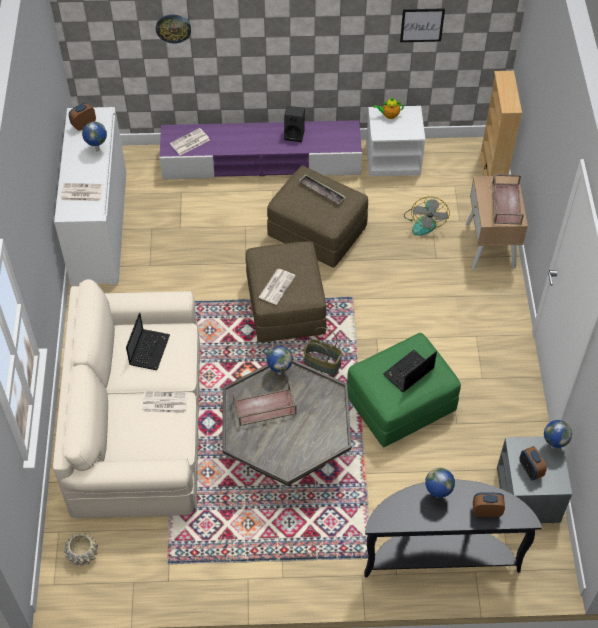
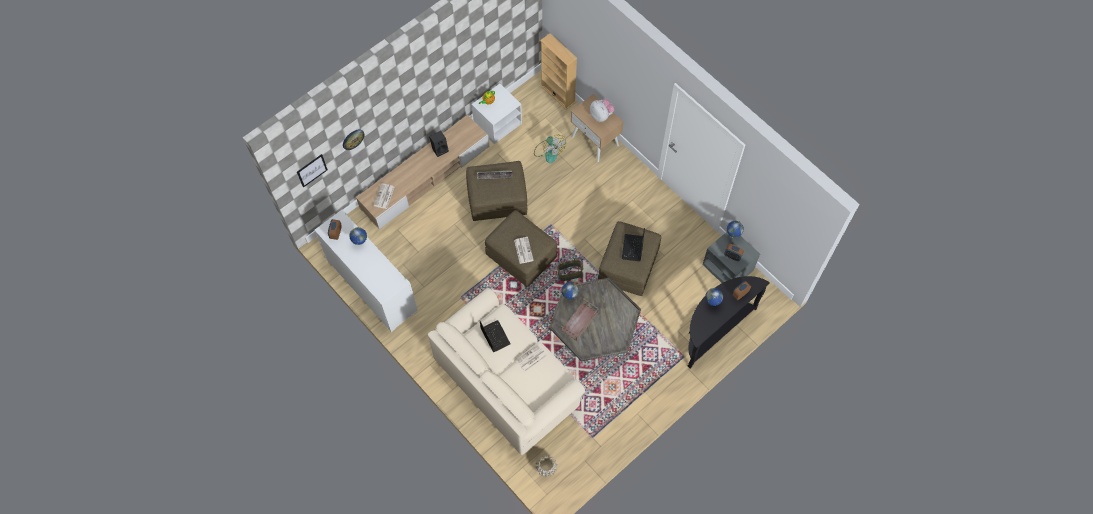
camera: 40 degrees left, 10 degrees up
(81, 193) = (379, 276): newspaper -> none
(262, 161) = (425, 177): purple tv stand -> beige tv stand
(400, 404) = (628, 266): green ottoman -> brown ottoman
(422, 25) = (490, 41): picture -> picture (312, 170)
(505, 203) = (601, 115): brown tray -> plush toy

